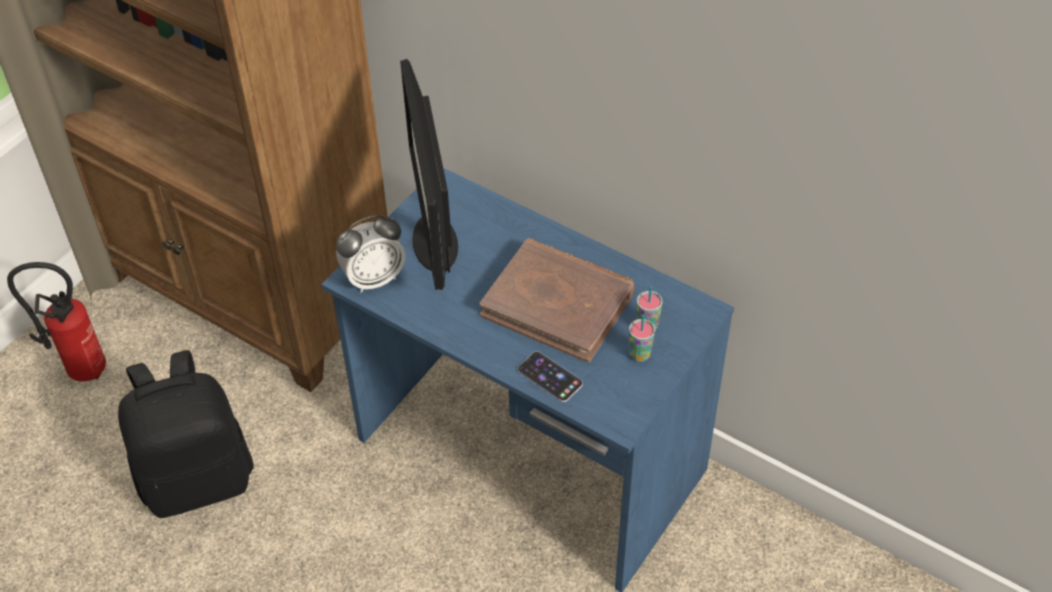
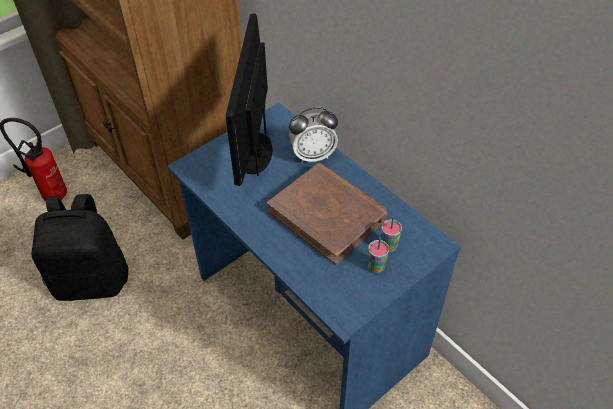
camera: 15 degrees right, 0 degrees up
(374, 278) = (204, 169): alarm clock -> alarm clock (313, 155)
(550, 377) = (302, 269): phone -> none

